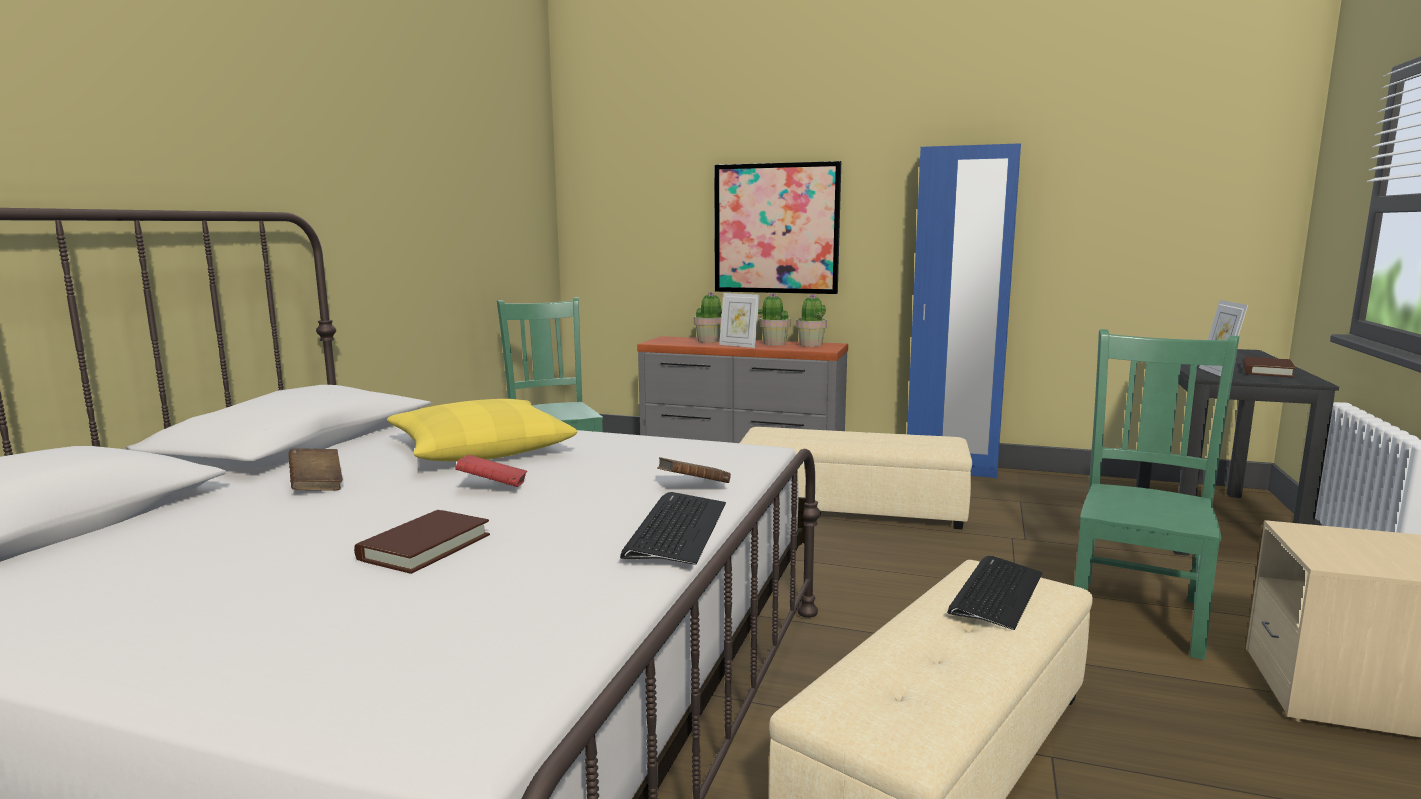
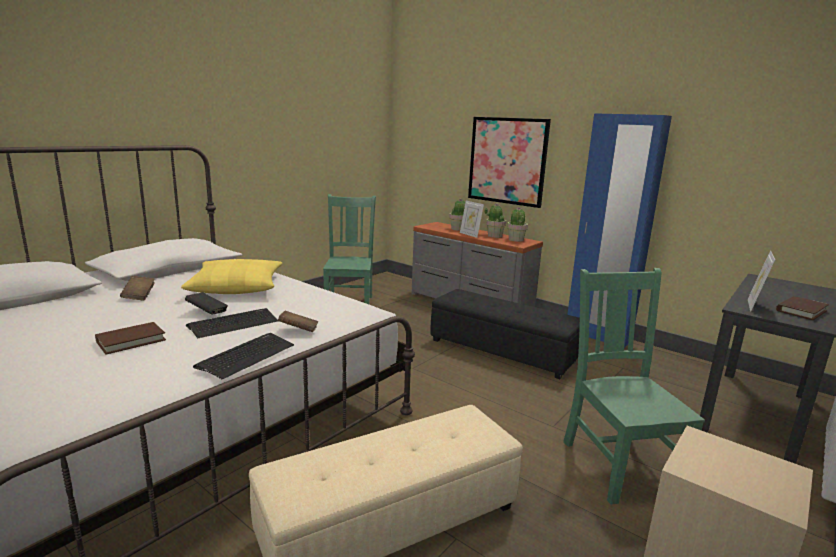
camera: 20 degrees right, 5 degrees up
(493, 487) = (207, 312): red book -> black book
(850, 508) = (502, 350): beige ottoman -> black ottoman
(996, 593) = (453, 430): keyboard -> keyboard (233, 324)
(1137, 612) = (618, 464): green chair -> green chair turned 60 degrees counterclockwise

